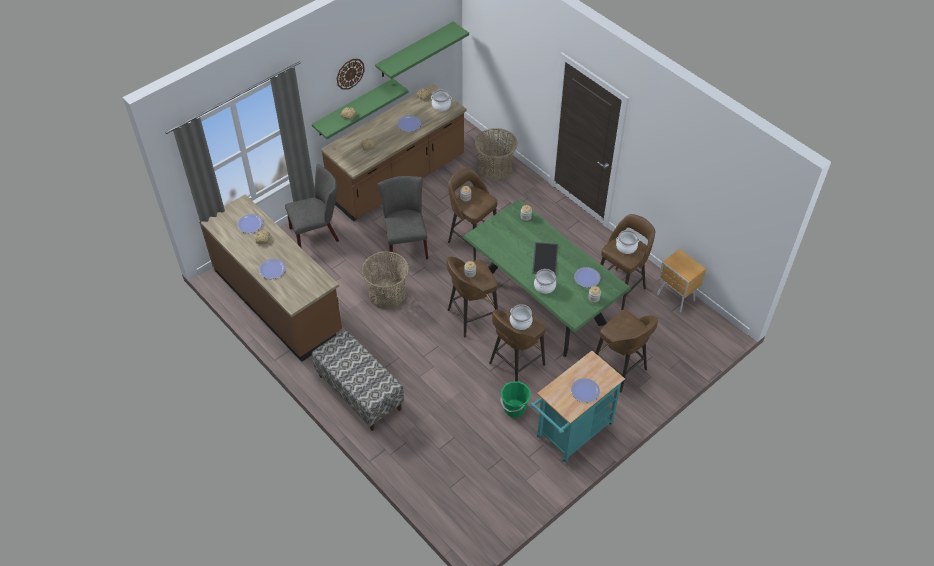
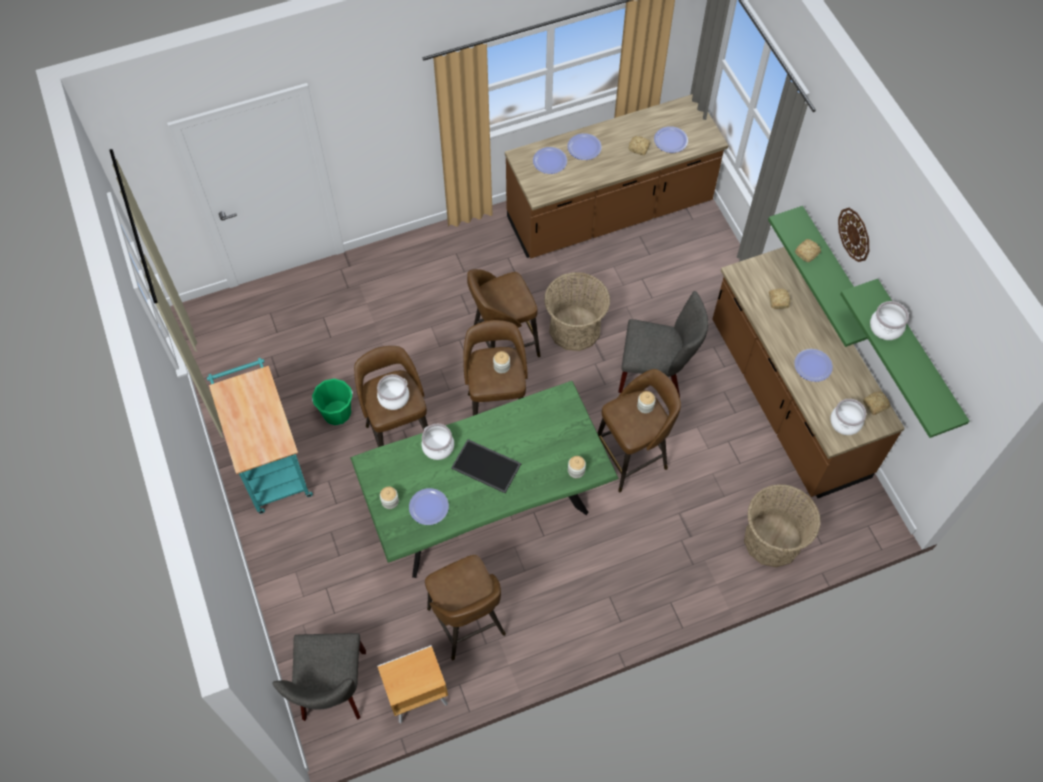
camera: 110 degrees right, 10 degrees up
(317, 234) = (709, 277): grey chair -> grey chair (332, 690)
(359, 392) = (437, 261): bench -> none
(585, 391) = (242, 419): plate -> plate (549, 161)
(620, 370) = (332, 560): brown stool -> brown stool (503, 345)
(626, 247) = (463, 588): cooking pot -> cooking pot (885, 327)

